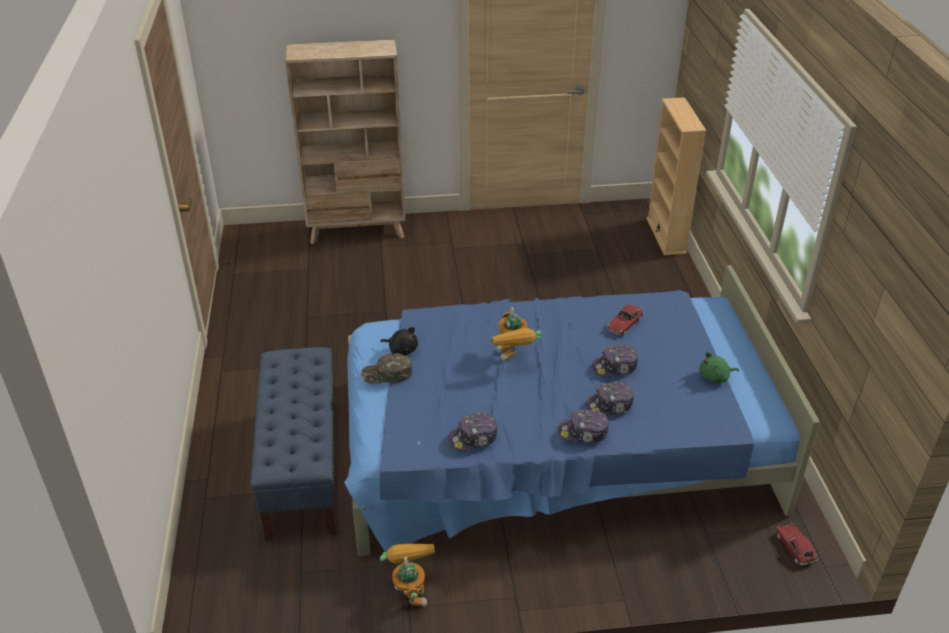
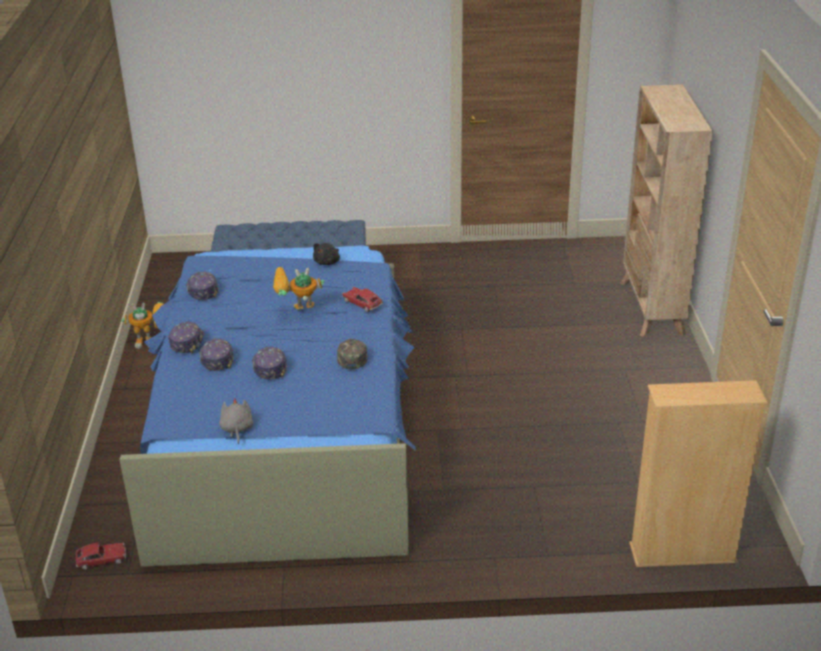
camera: 95 degrees right, 5 degrees down
(386, 374) = (296, 255): green cap -> green cap (352, 356)
(624, 324) = (336, 380): toy car -> toy car (362, 303)
(715, 377) = (237, 429): green plush toy -> grey plush toy

